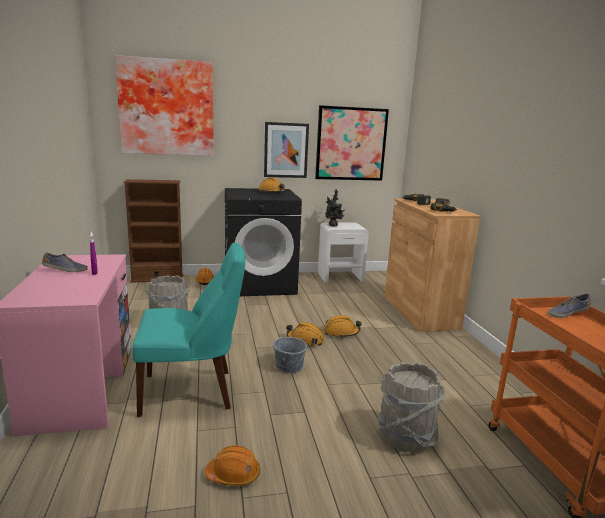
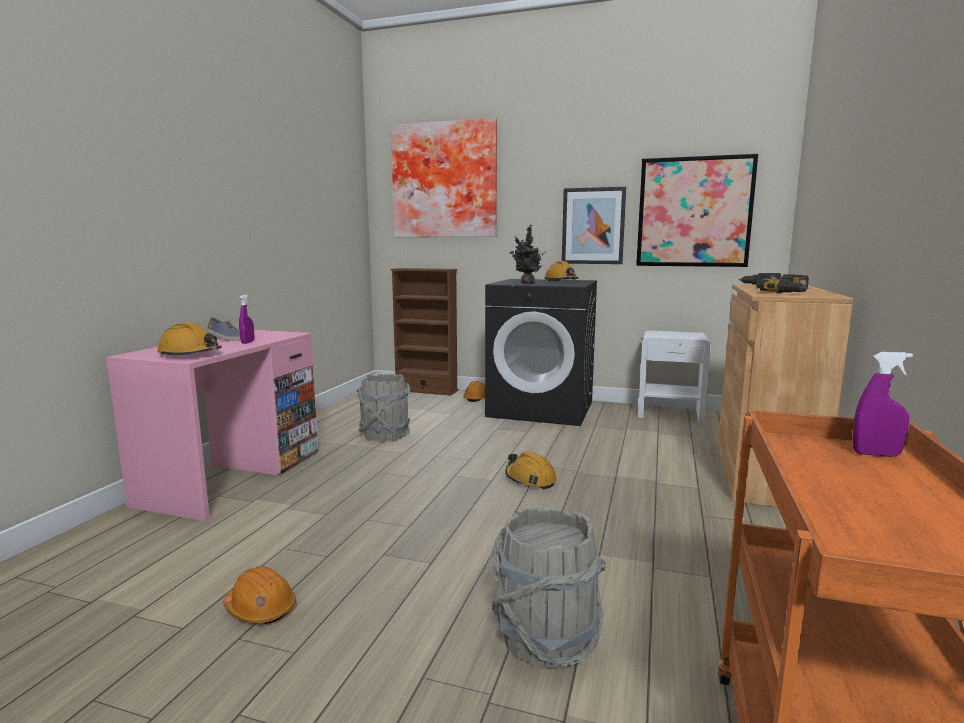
camera: 30 degrees right, 5 degrees down
(192, 391) = (327, 506): turquoise chair -> none
(289, 366) = (473, 505): grey bucket -> none
(333, 226) = (656, 334): potted plant -> potted plant (527, 283)
(341, 332) = (595, 479): orange hard hat -> orange hard hat (190, 354)
(567, 314) = (876, 454): shoe -> purple spray bottle

